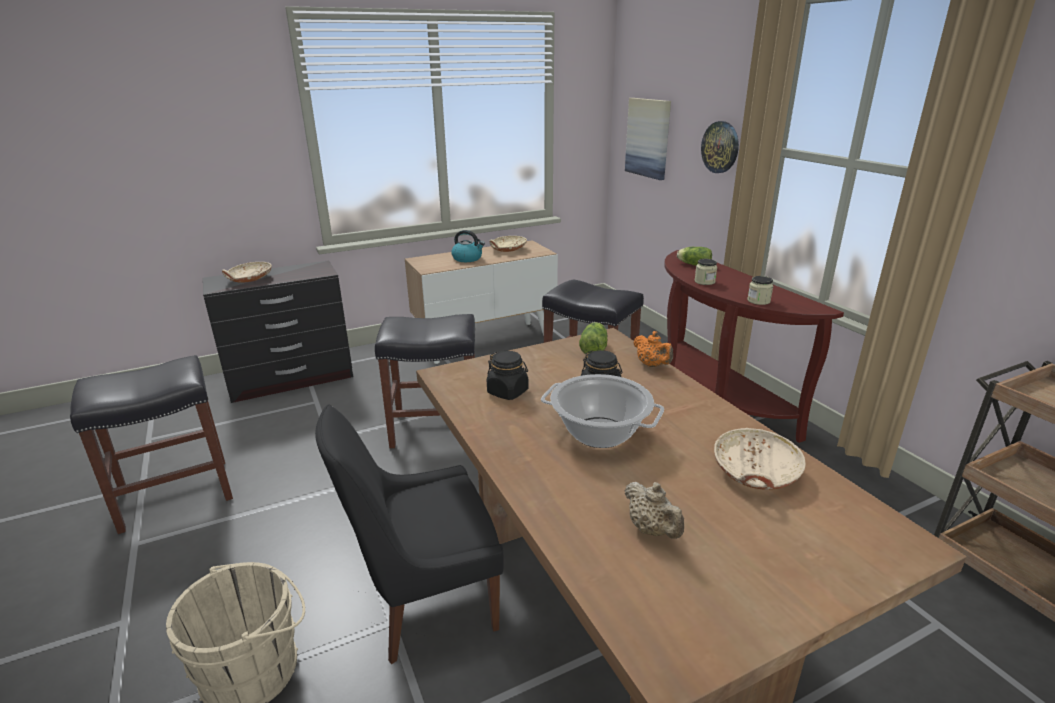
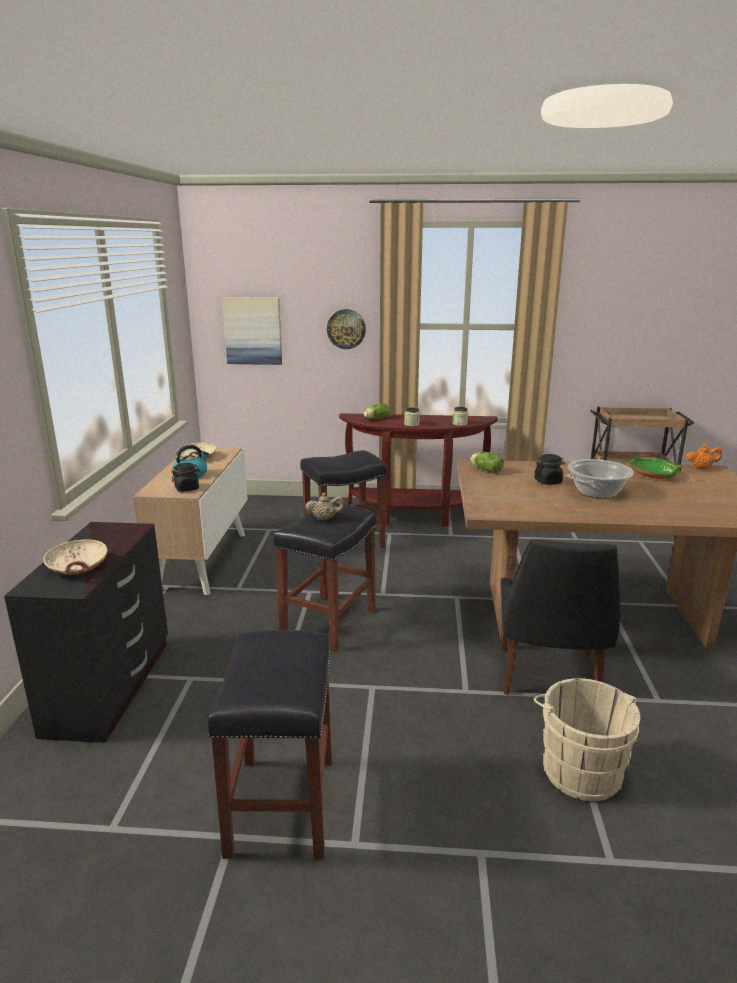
camera: 60 degrees left, 5 degrees down
(508, 392) = (528, 501): black jar -> black jar (187, 488)
(652, 365) = (524, 464): orange teapot -> orange teapot (701, 468)
(652, 530) = (693, 503): beige teapot -> beige teapot (325, 518)
(755, 472) = (654, 475): beige bowl -> green bowl

